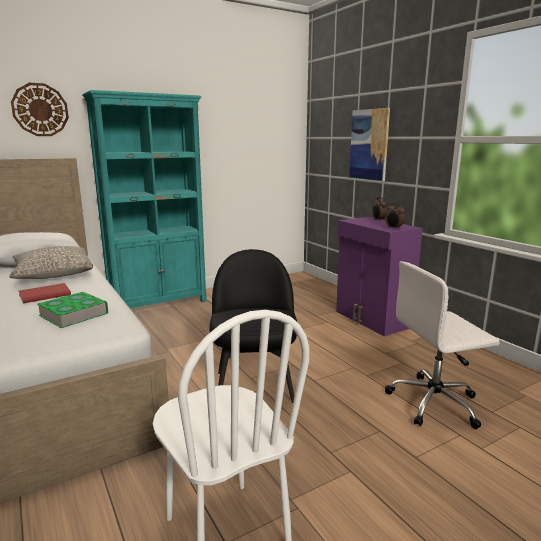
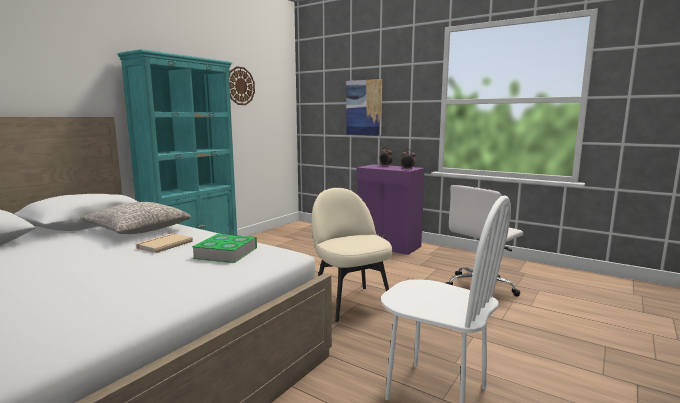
camera: 25 degrees left, 5 degrees down
(40, 110) = (74, 66): wall clock -> wall clock (240, 86)
(44, 294) = (163, 244): red book -> beige book
(254, 385) = (350, 302): black chair -> beige chair

